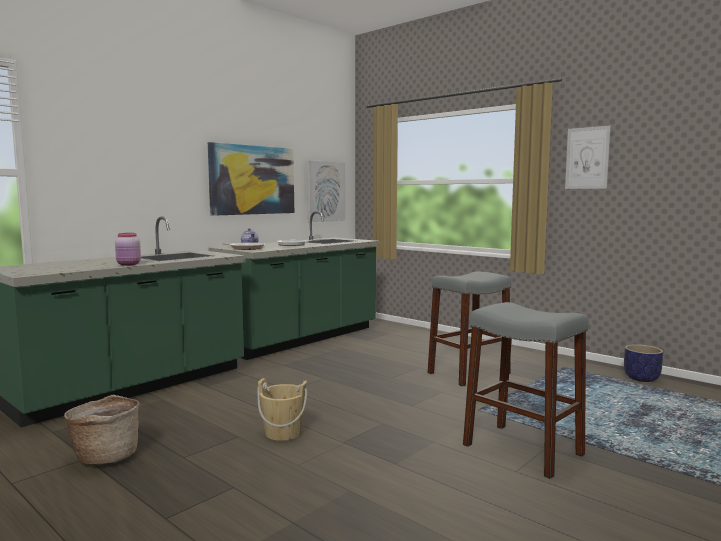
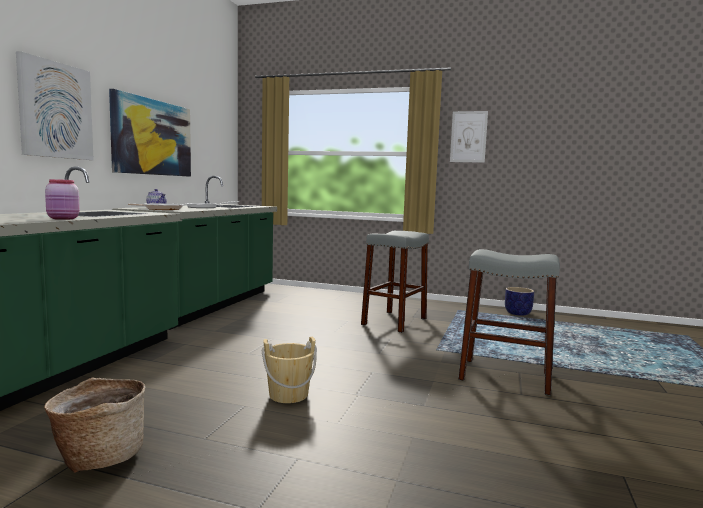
camera: 25 degrees left, 0 degrees up
(325, 191) = (215, 157): picture -> picture (55, 110)

